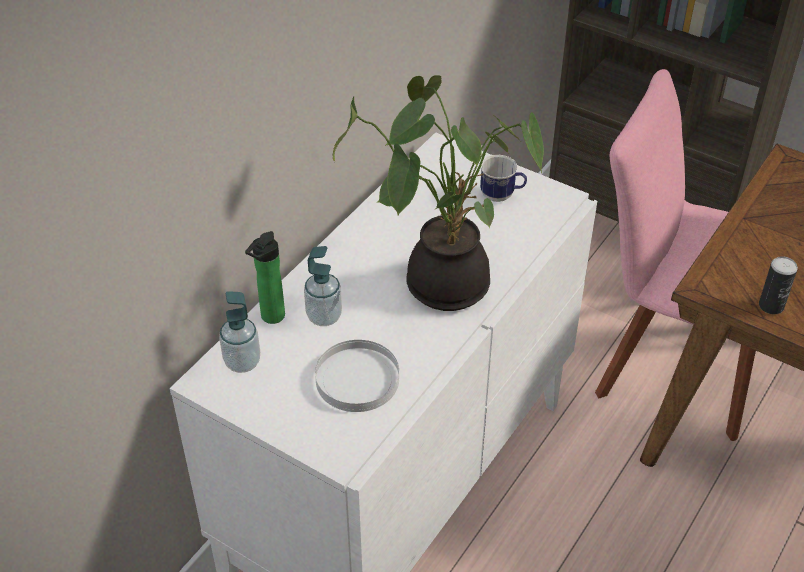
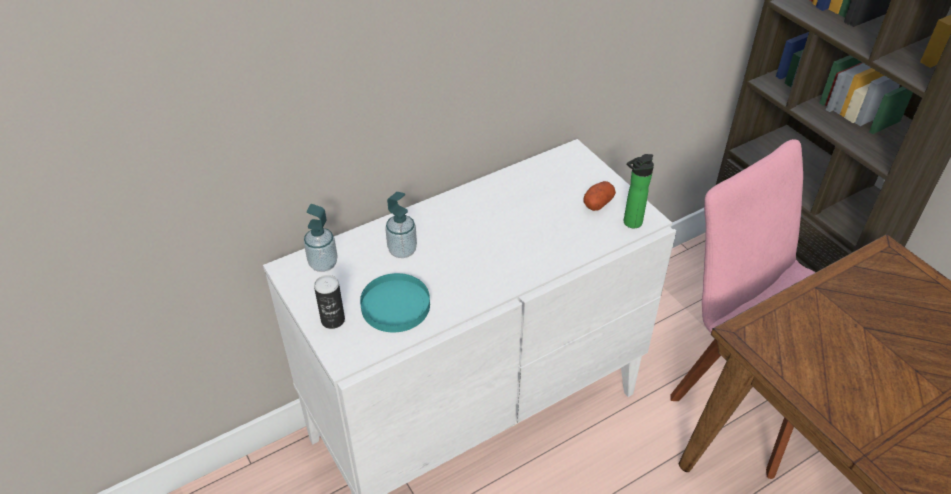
camera: 25 degrees right, 0 degrees up
(270, 318) = (364, 238): bottle -> bottle (630, 223)
(358, 379) = (395, 306): white plate -> turquoise plate
(443, 280) = (509, 253): potted plant -> none
(502, 196) = (598, 203): mug -> potato
(771, 306) = (795, 369): can -> can (333, 320)

